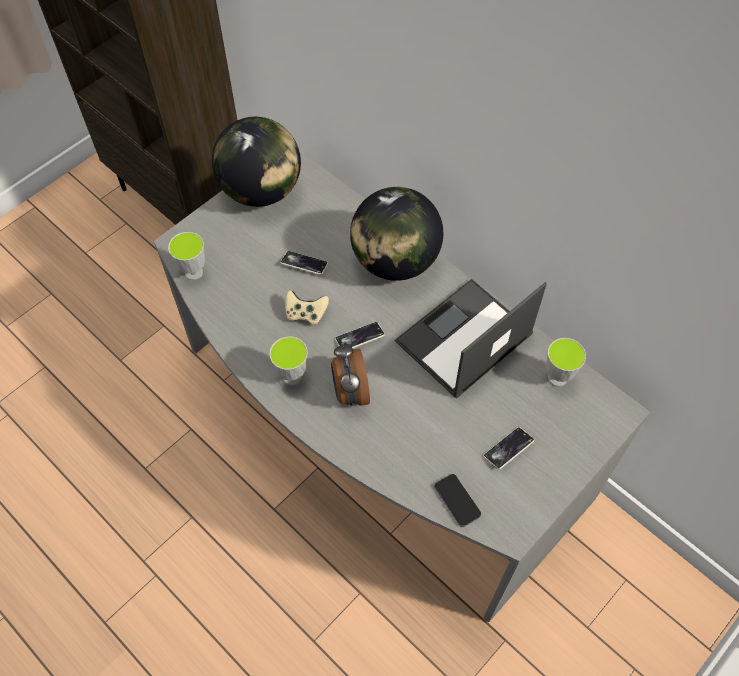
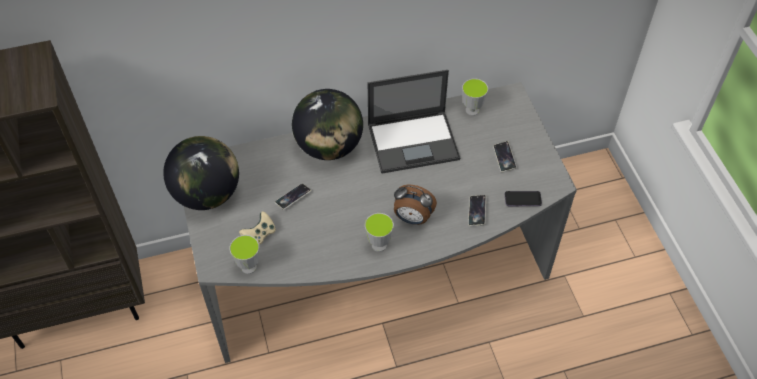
camera: 60 degrees left, 5 degrees down
(305, 313) = (334, 215): beige game controller -> beige game controller (259, 234)
(360, 338) = (375, 194): phone -> phone (477, 211)
(463, 339) = (414, 141): laptop -> laptop turned 90 degrees counterclockwise

